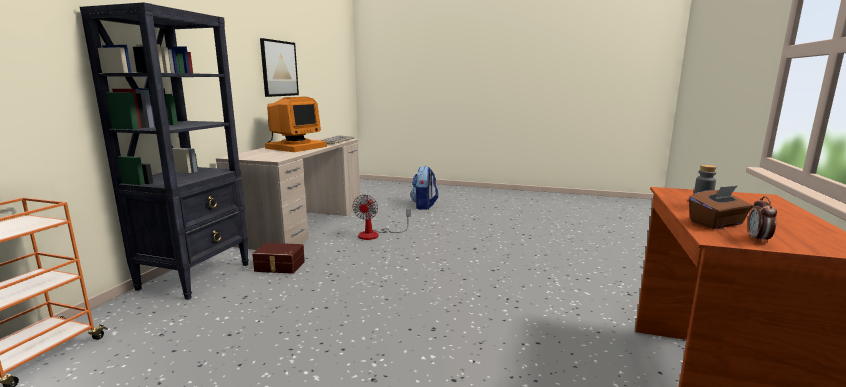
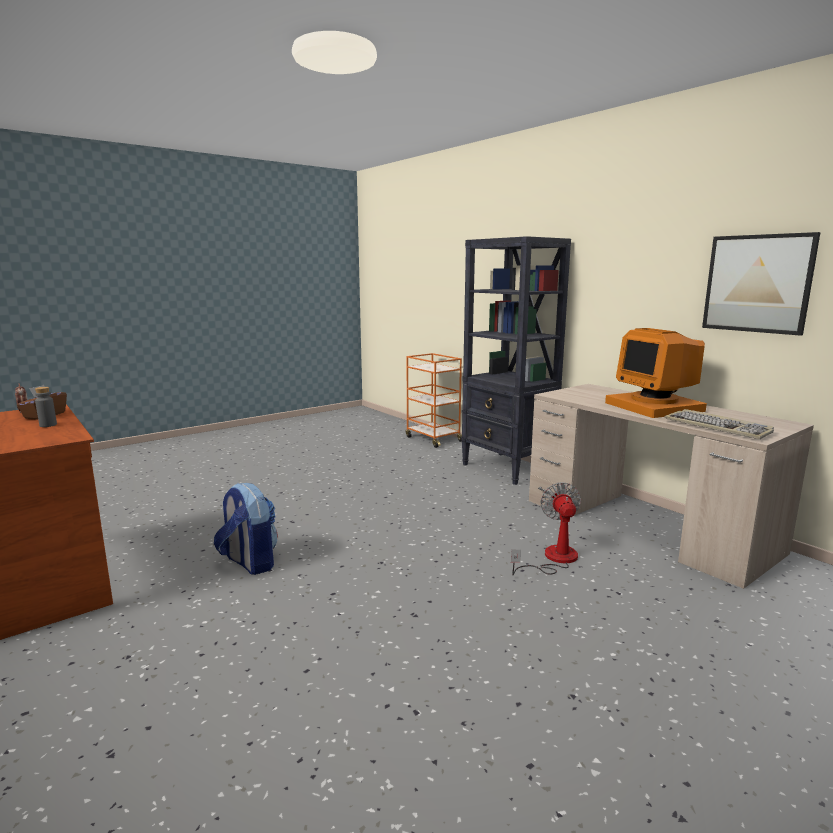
camera: 125 degrees right, 0 degrees up
(279, 266) = (494, 494): brown storage box -> none
(375, 234) = (553, 559): fan -> fan turned 45 degrees clockwise
(424, 206) = (732, 671): backpack -> backpack (249, 562)

